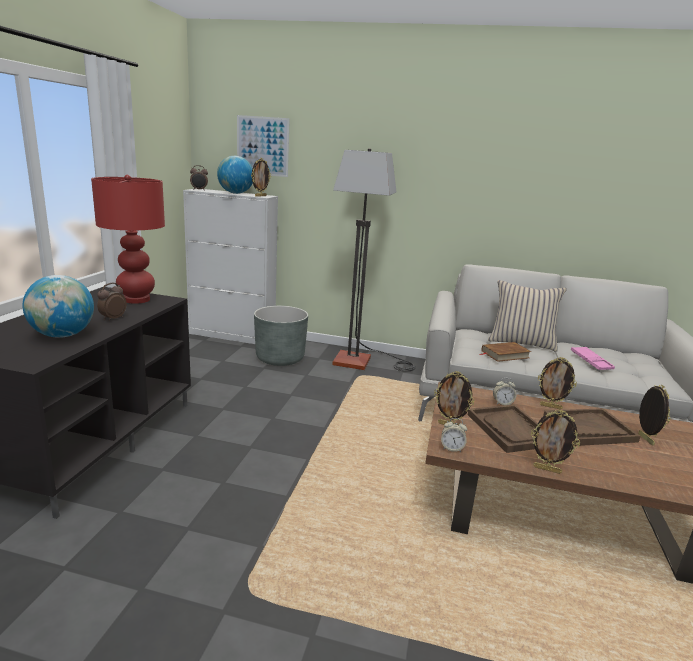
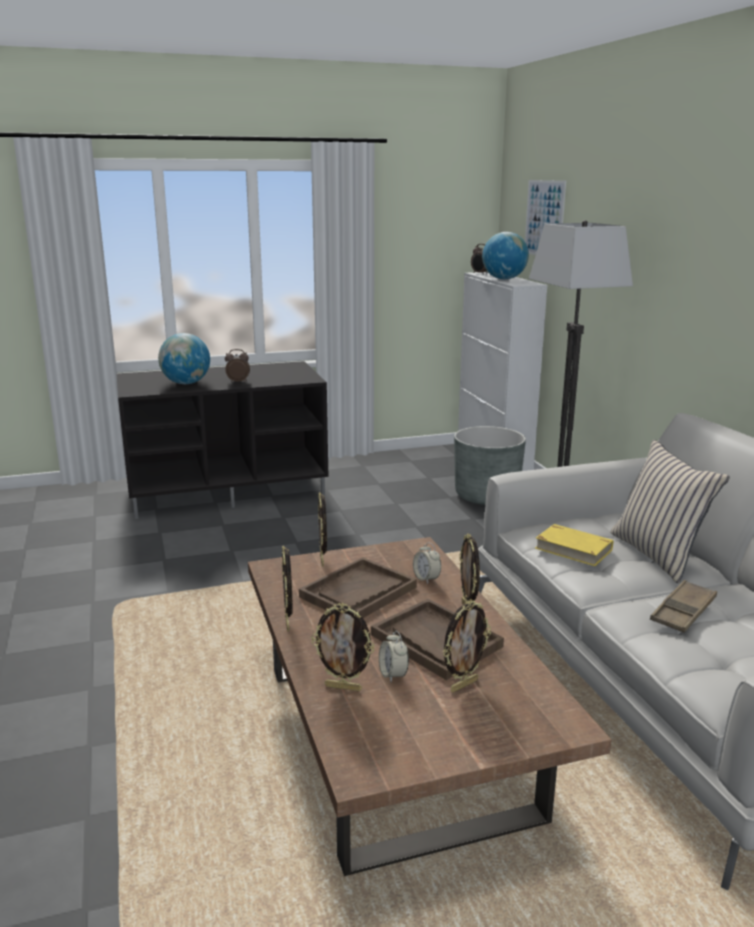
camera: 60 degrees right, 0 degrees up
(136, 300) = (291, 374): red table lamp -> none
(260, 196) = (517, 283): picture frame -> picture frame (343, 687)
(451, 448) = (273, 570): alarm clock -> alarm clock (393, 674)
(504, 354) = (573, 549): brown book -> yellow book
(591, 361) = (683, 612): pink tray -> brown tray

